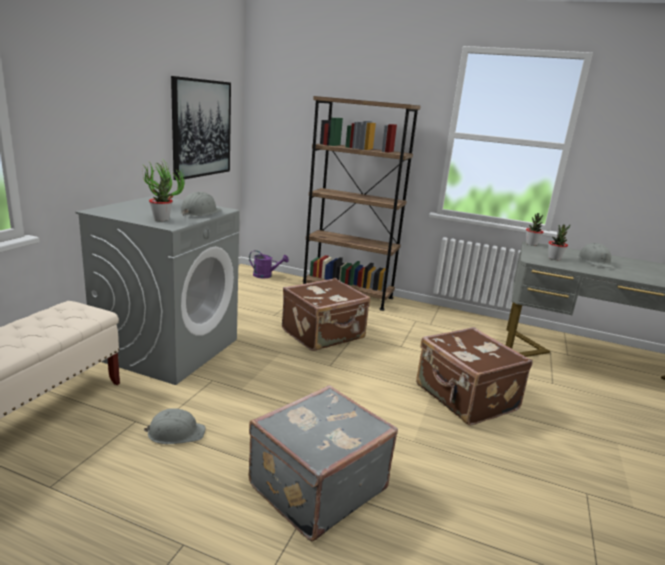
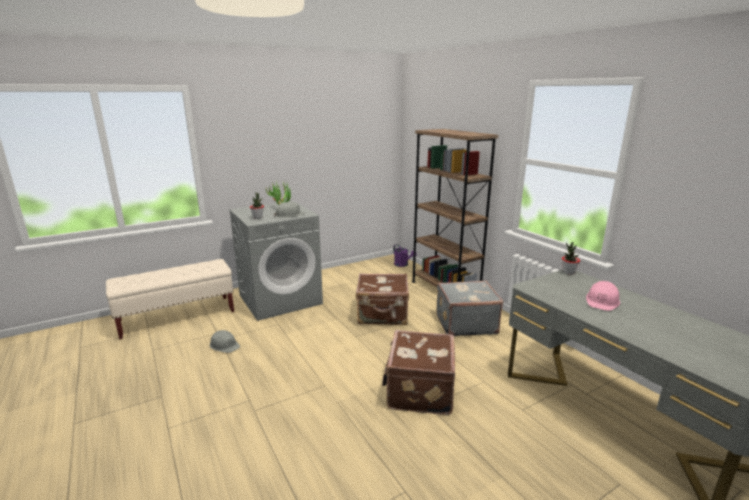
camera: 40 degrees right, 0 degrees up
(201, 128) = (351, 155): picture -> none
(315, 486) = (247, 399): grey suitcase -> grey suitcase (465, 324)
(554, 258) = (557, 289): potted plant -> none
(595, 262) = (602, 301): grey hard hat -> pink hard hat

